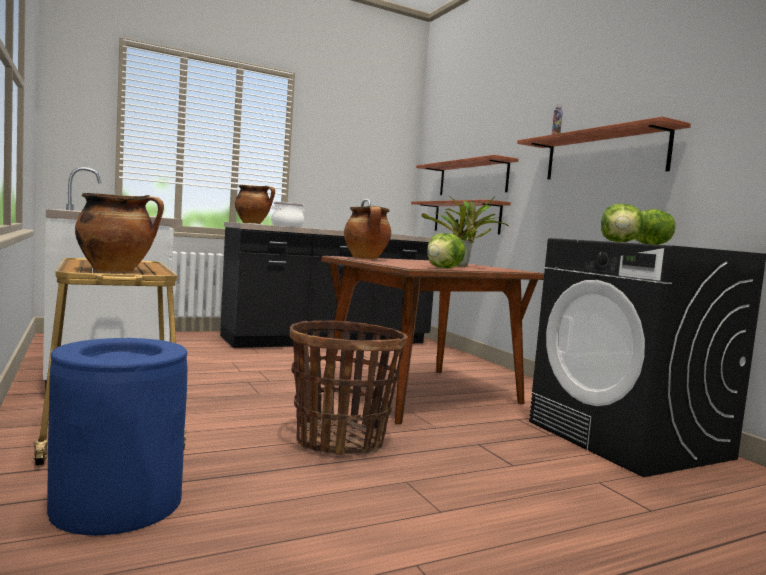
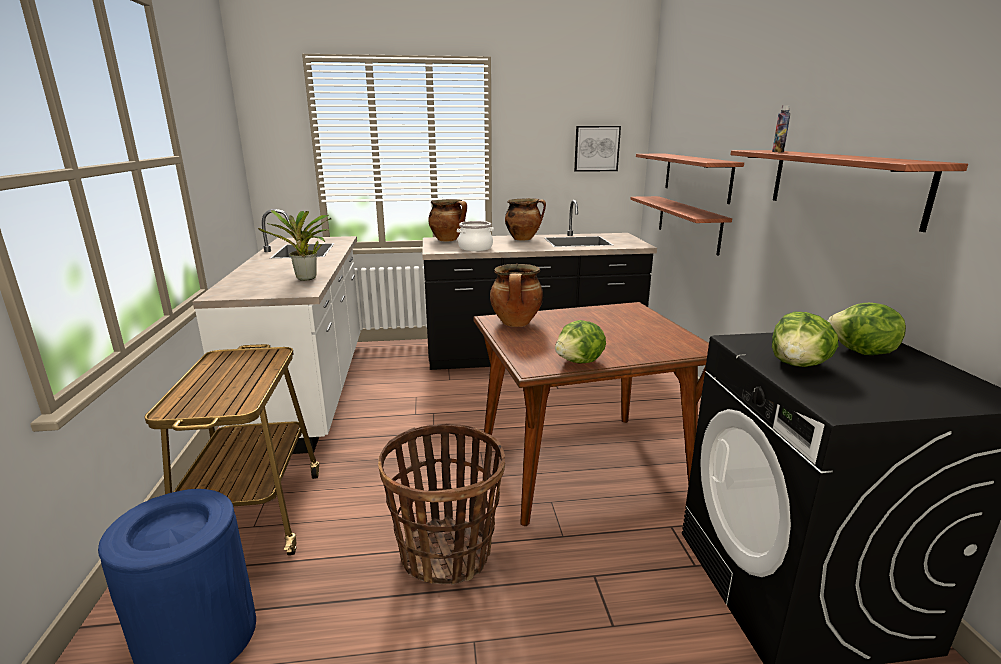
camera: 20 degrees right, 15 degrees up
(117, 271) = (213, 398): cooking pot -> cooking pot (524, 239)
(378, 163) = (596, 148): none -> picture
(461, 266) = (622, 337): potted plant -> potted plant (306, 279)

